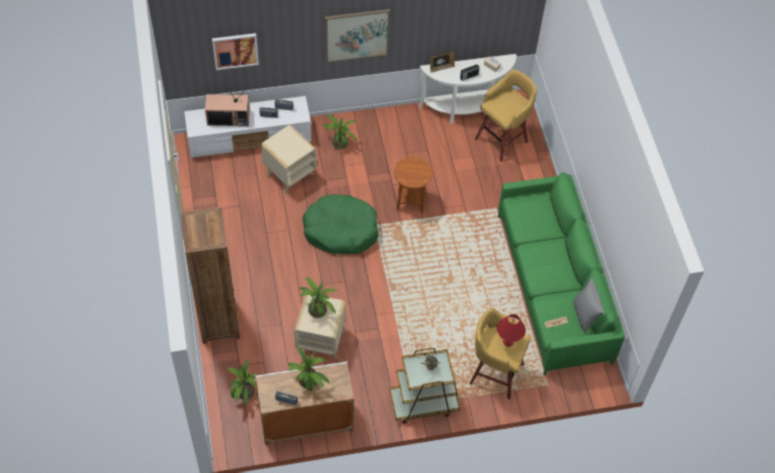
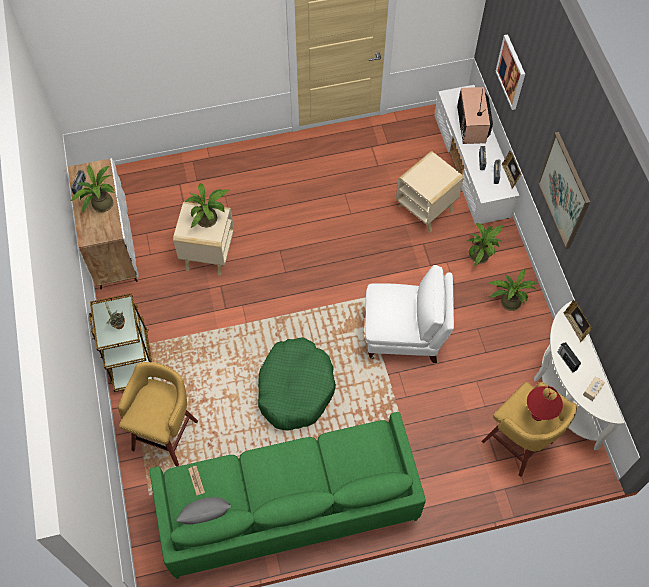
camera: 90 degrees right, 5 degrees up
(218, 322) = (230, 161): brown bookcase -> none
(244, 394) = (147, 190): potted plant -> potted plant (507, 301)
(286, 99) = (509, 176): none -> picture frame
(340, 230) = (354, 264): green dog bed -> green dog bed (295, 388)
(410, 201) = (404, 335): brown side table -> white armchair
(508, 342) = (154, 412): red table lamp -> red table lamp (537, 415)

